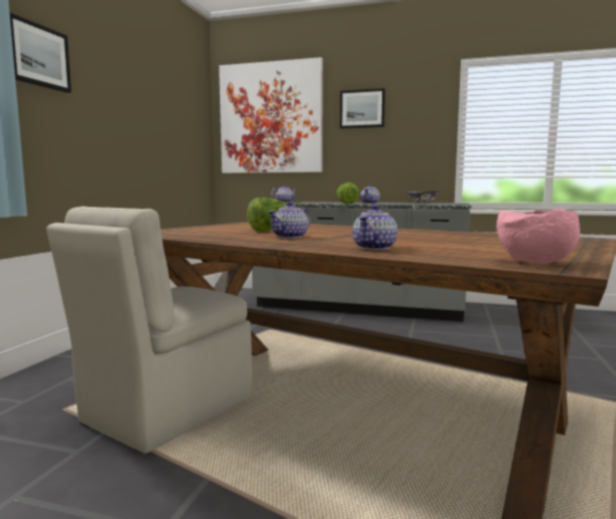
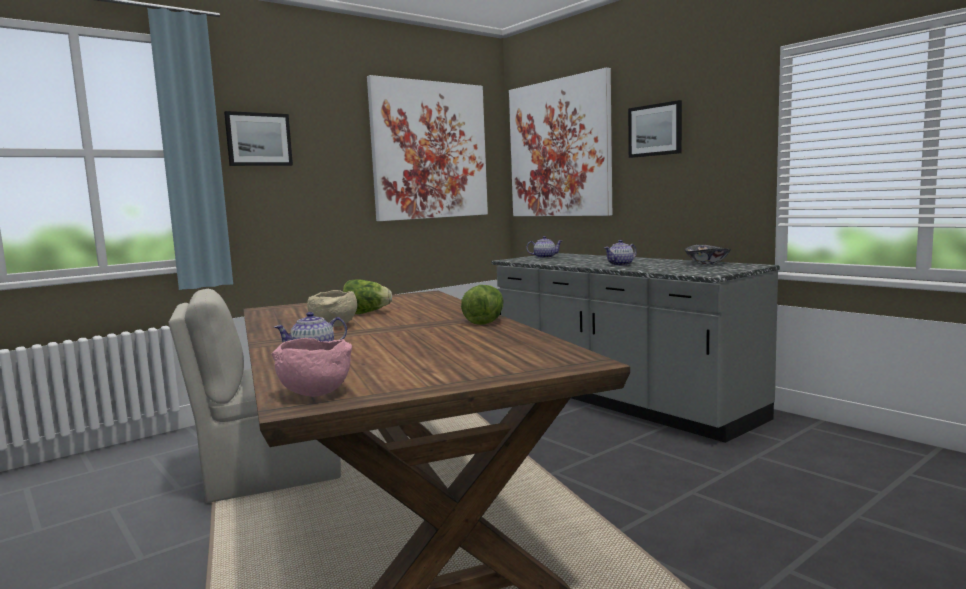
camera: 35 degrees right, 0 degrees up
(168, 105) = (430, 150): none -> picture
(290, 237) = (334, 327): teapot -> beige bowl
(346, 203) = (587, 265): lettuce -> lettuce (485, 321)

